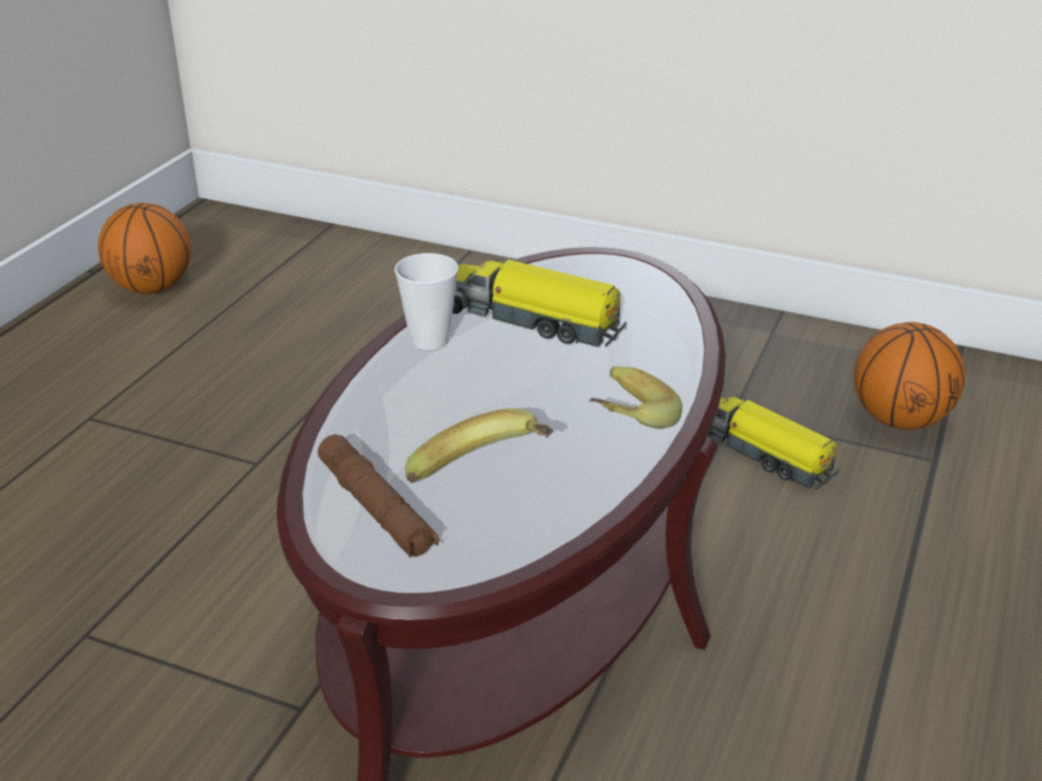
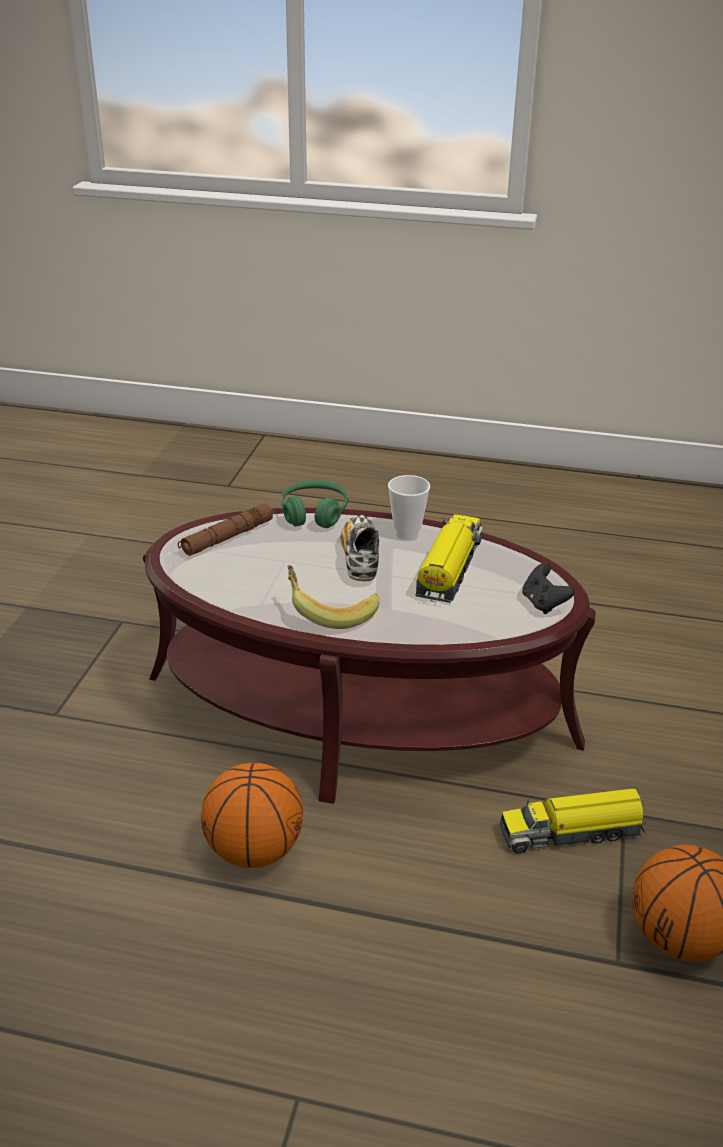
camera: 80 degrees right, 0 degrees up
(152, 288) = (633, 502): basketball -> basketball (254, 851)
(334, 414) = (314, 514): none -> green headphones
(483, 385) = (360, 558): none -> shoe
(483, 476) = (262, 568): banana -> none
(626, 272) = (543, 603): none -> black game controller
(761, 453) = (572, 832): toy truck -> toy truck turned 135 degrees counterclockwise

